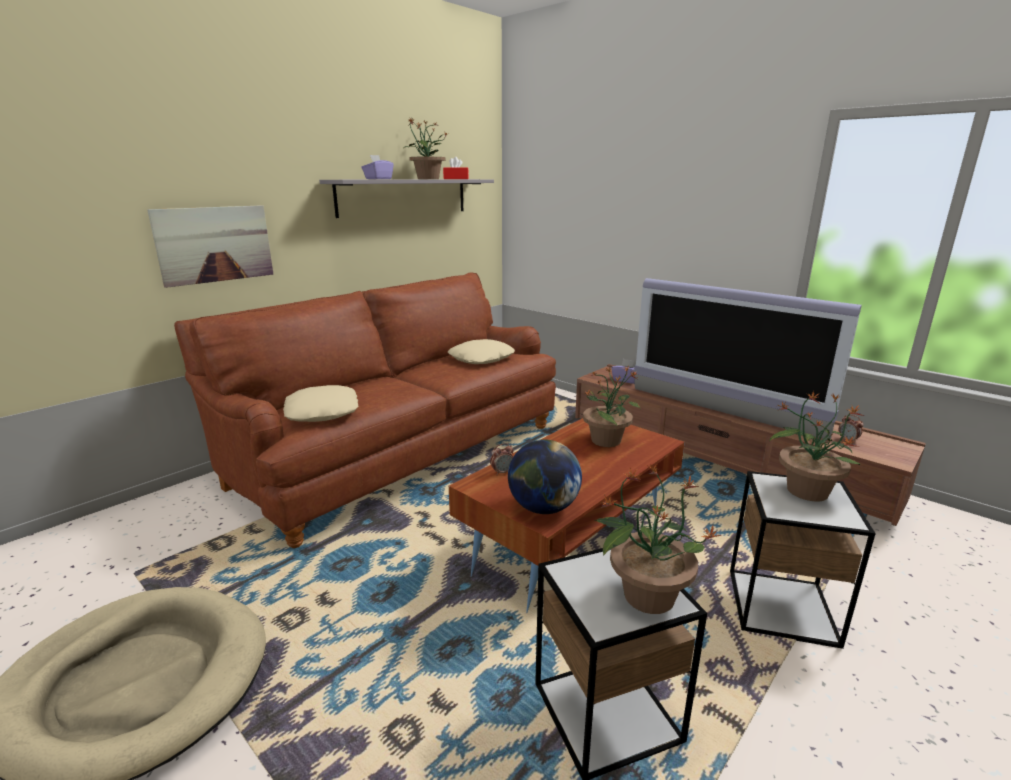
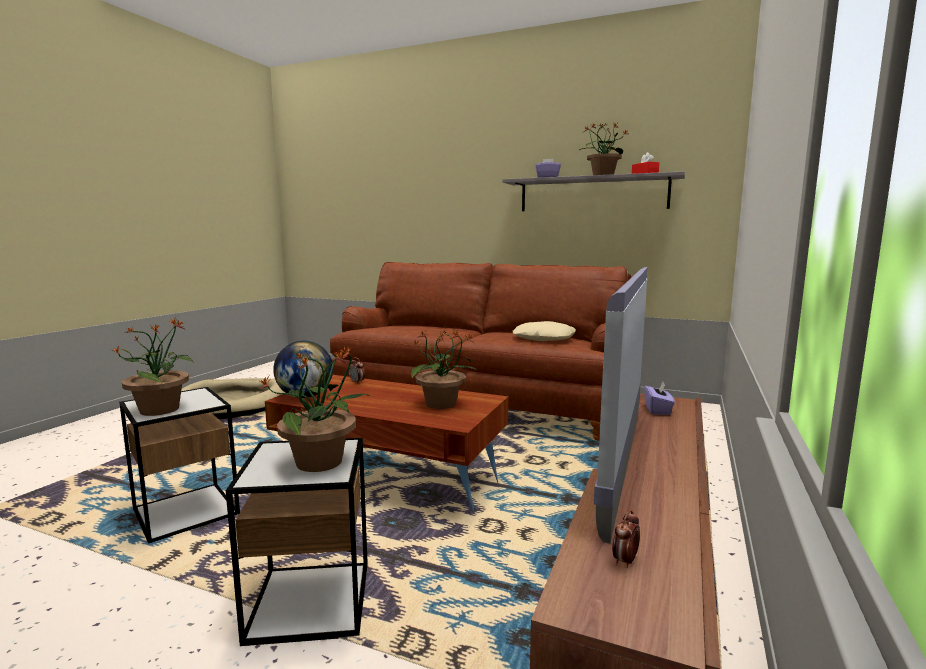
camera: 70 degrees right, 10 degrees down
(215, 244) = (437, 225): picture -> none
(321, 412) = (388, 327): beige pillow -> none

